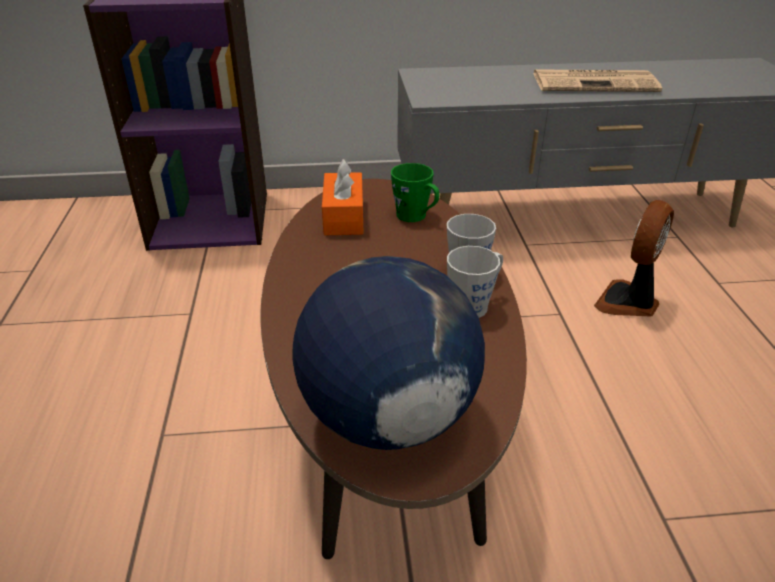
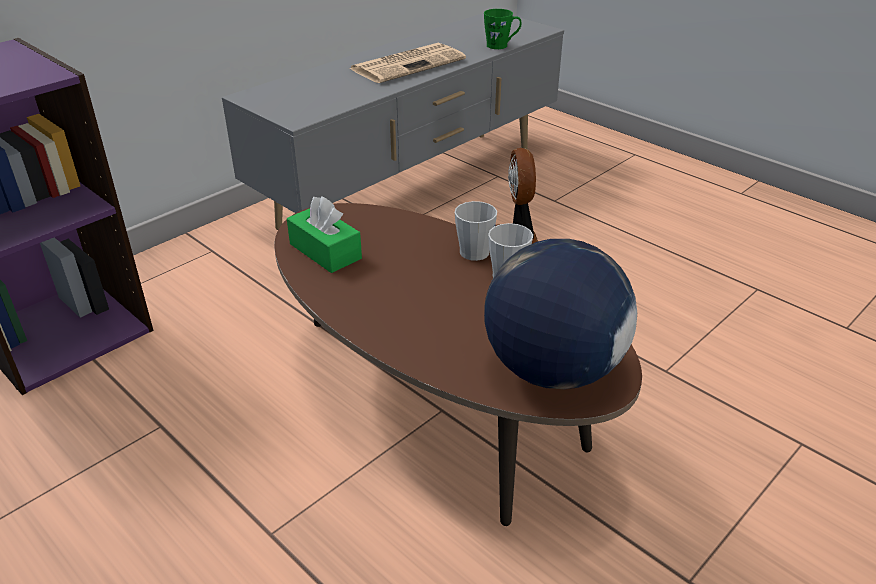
camera: 40 degrees left, 0 degrees up
(343, 216) = (325, 251): orange tissue box -> green tissue box
(415, 217) = (383, 227): green mug -> green mug (501, 45)

